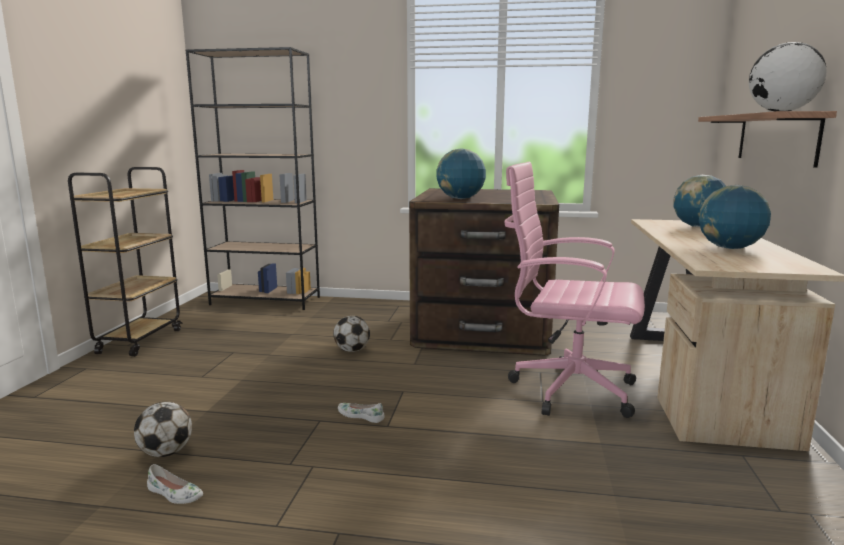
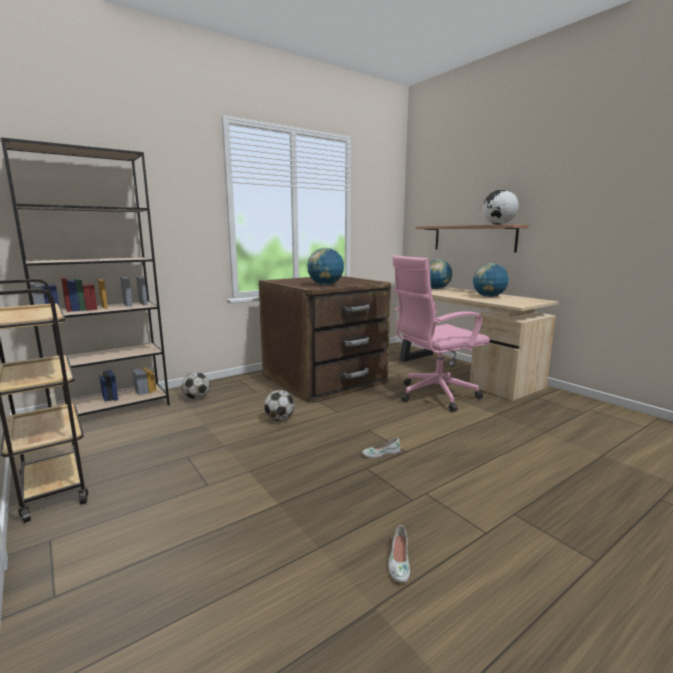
camera: 45 degrees left, 0 degrees up
(166, 452) = (324, 545): football -> football (197, 398)
(174, 494) = (399, 562): white shoe -> white shoe turned 120 degrees clockwise

